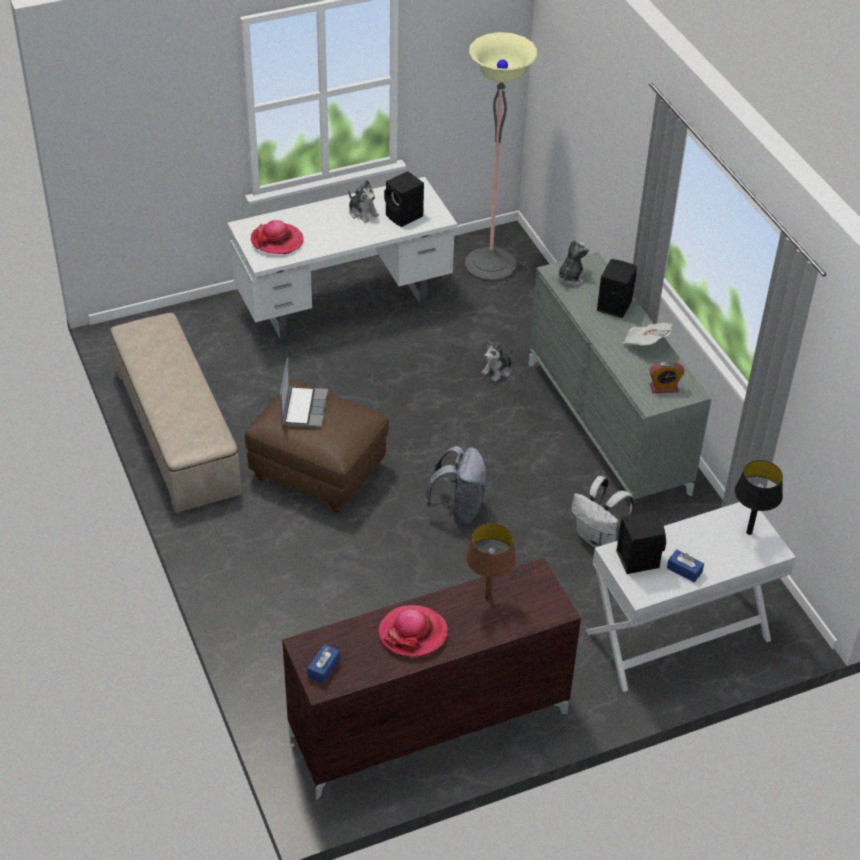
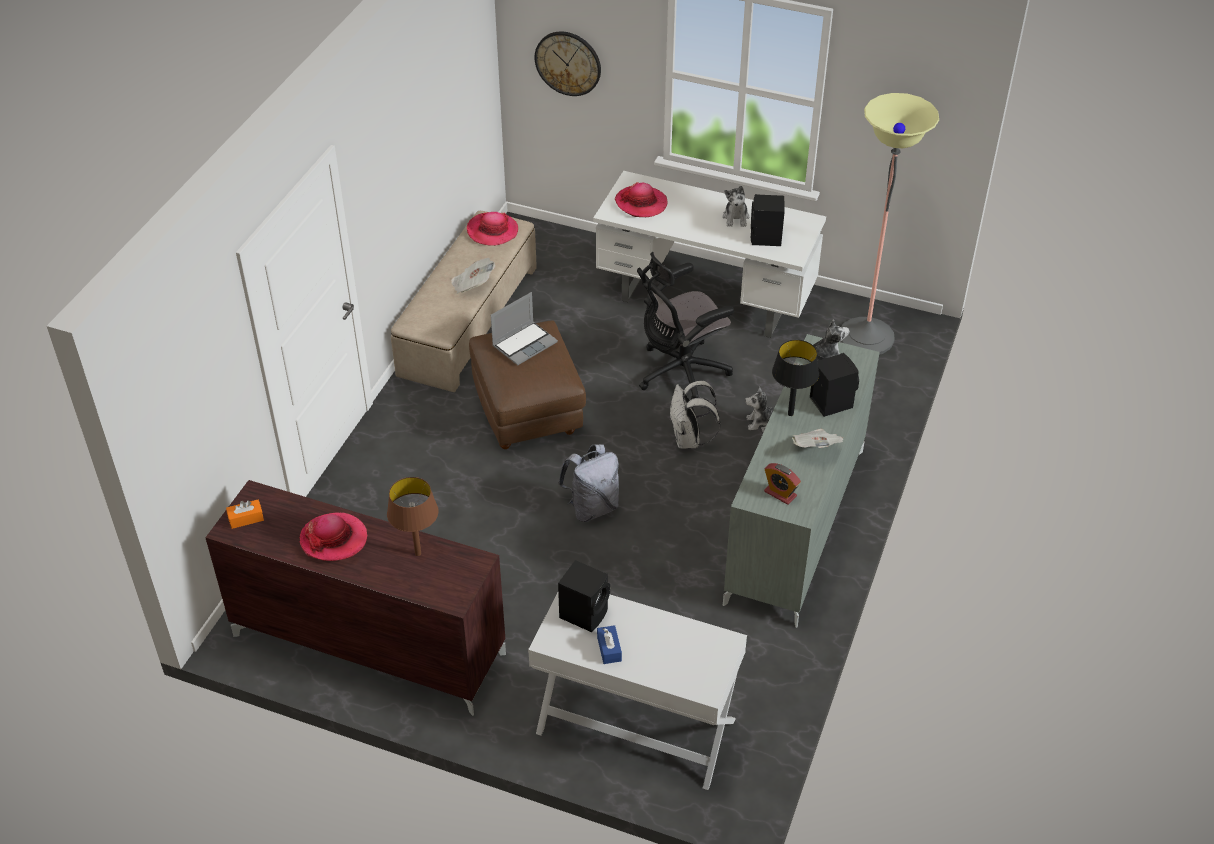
camera: 45 degrees right, 0 degrees up
(144, 143) = (568, 63): none -> wall clock
(149, 337) = (492, 231): none -> hat
(192, 389) = (472, 285): none -> newspaper
(323, 668) = (246, 518): blue tissue box -> orange tissue box
(396, 369) = (682, 373): none -> office chair
(598, 538) = (672, 604): white backpack -> white backpack (689, 440)
(749, 532) = (705, 660): black table lamp -> black table lamp (790, 414)

